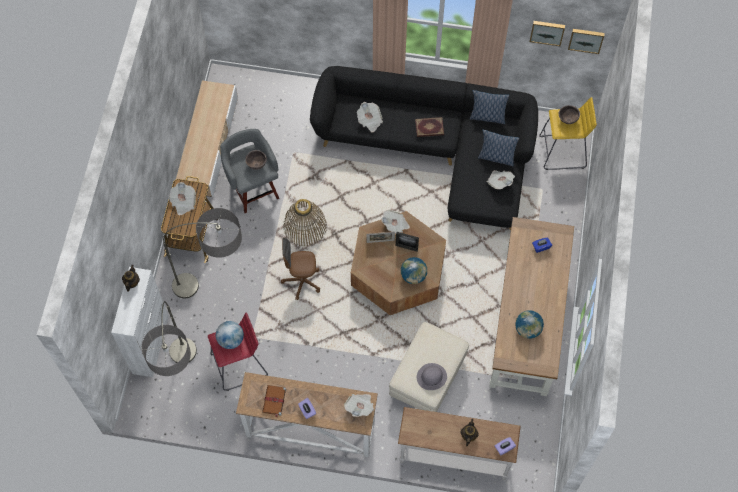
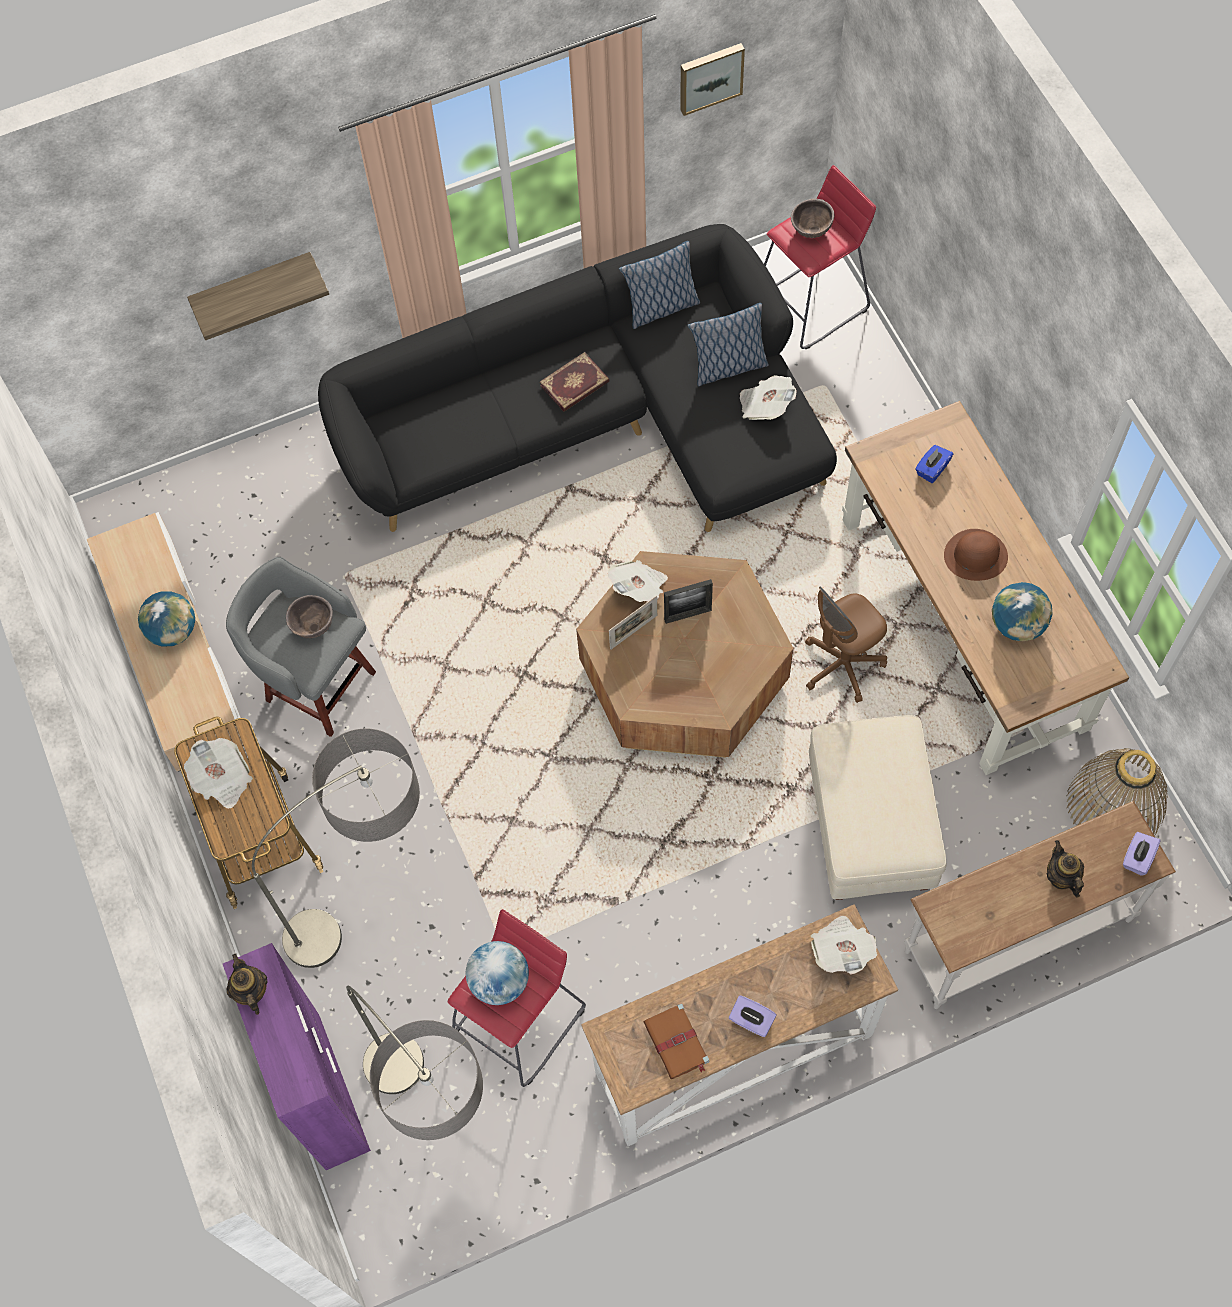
camera: 30 degrees left, 0 degrees up
(151, 344) = (322, 1090): white cabinet -> purple cabinet
(302, 281) = (525, 795): brown office chair -> brown office chair (842, 665)
(305, 227) = (460, 694): basket -> basket (1115, 804)
(314, 17) = (253, 287): none -> shelf
(369, 120) = (459, 431): newspaper -> none
(413, 276) = (736, 657): globe -> globe (173, 631)
(431, 376) = (901, 815): grey hat -> none
(532, 292) = (975, 556): none -> brown hat
(563, 152) = (812, 304): yellow stool -> red stool
(586, 39) = (784, 55): picture -> none

